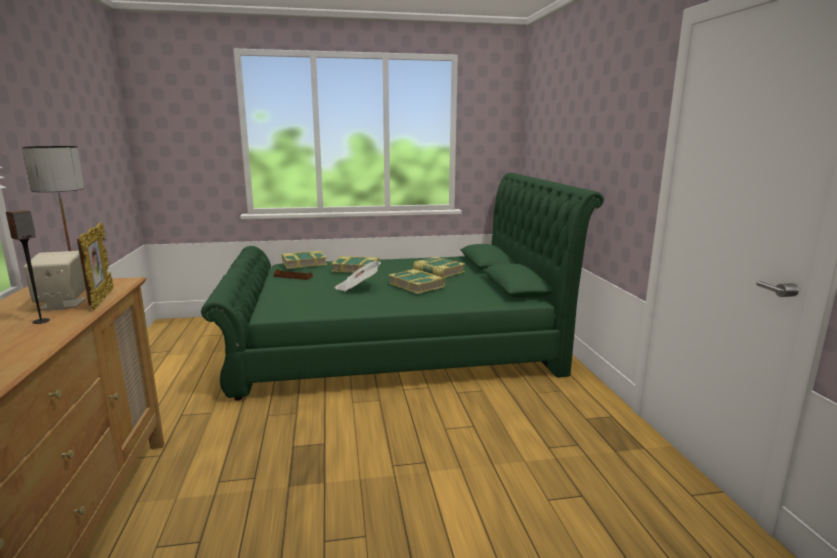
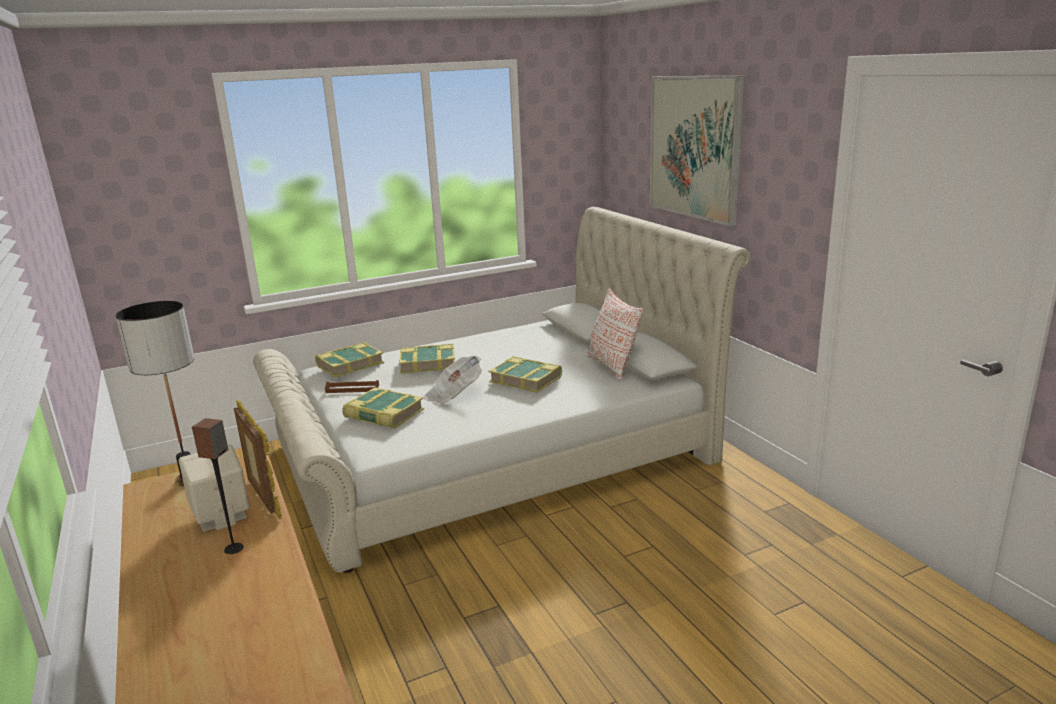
camera: 15 degrees left, 5 degrees up
(395, 342) = (494, 451): green bed -> beige bed
(438, 272) = (534, 352): book -> book (383, 415)
(490, 286) = (613, 366): none -> white pillow
(576, 115) = (694, 147): none -> picture

